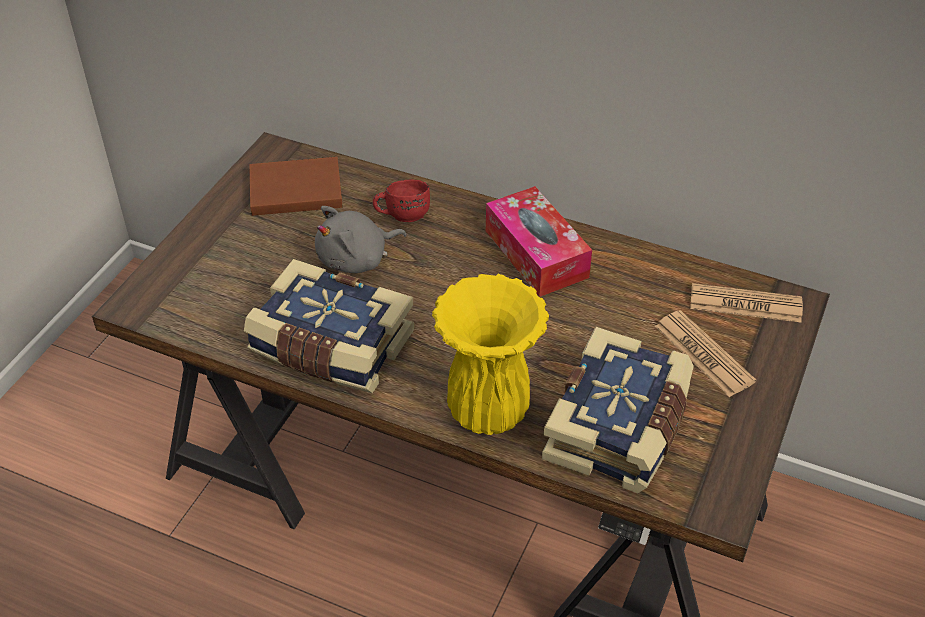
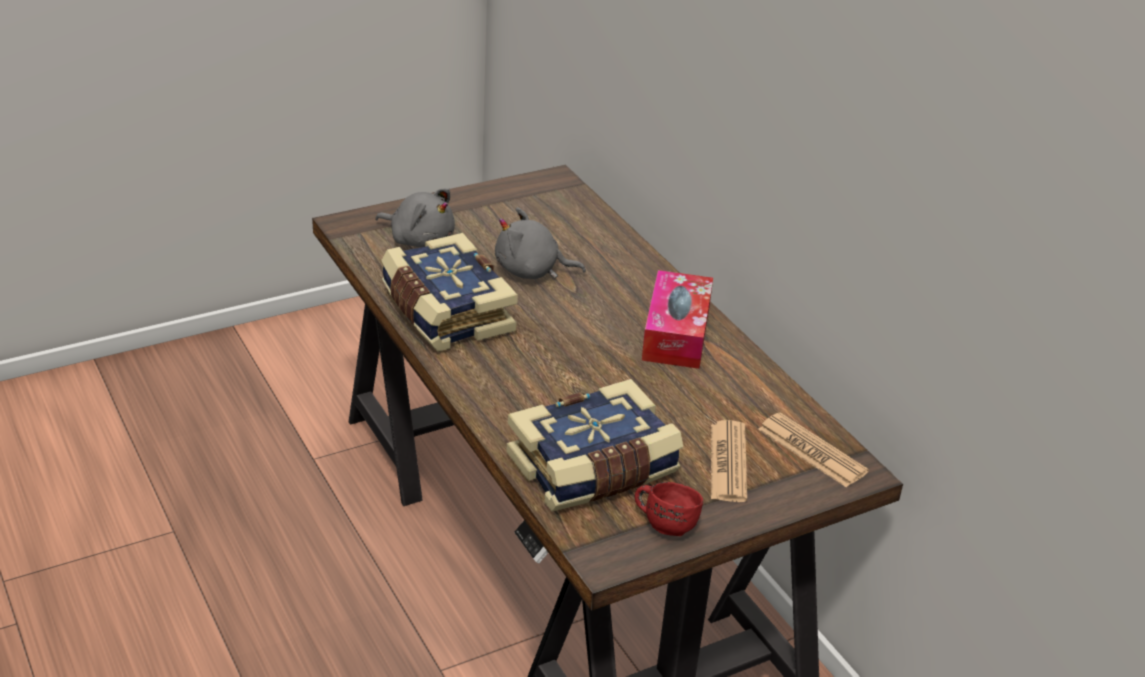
camera: 35 degrees right, 10 degrees down
(221, 282) = (419, 239): none -> grey plush toy
(293, 189) = (540, 208): brown book -> none
(402, 214) = (602, 260): red mug -> red mug (665, 522)
(490, 411) = (509, 407): yellow vase -> none

